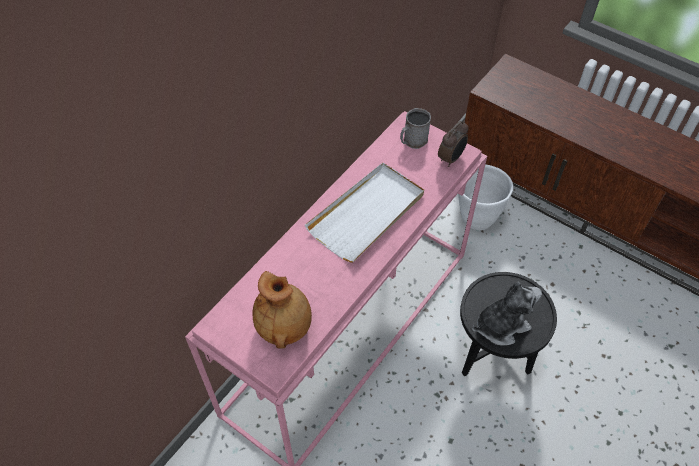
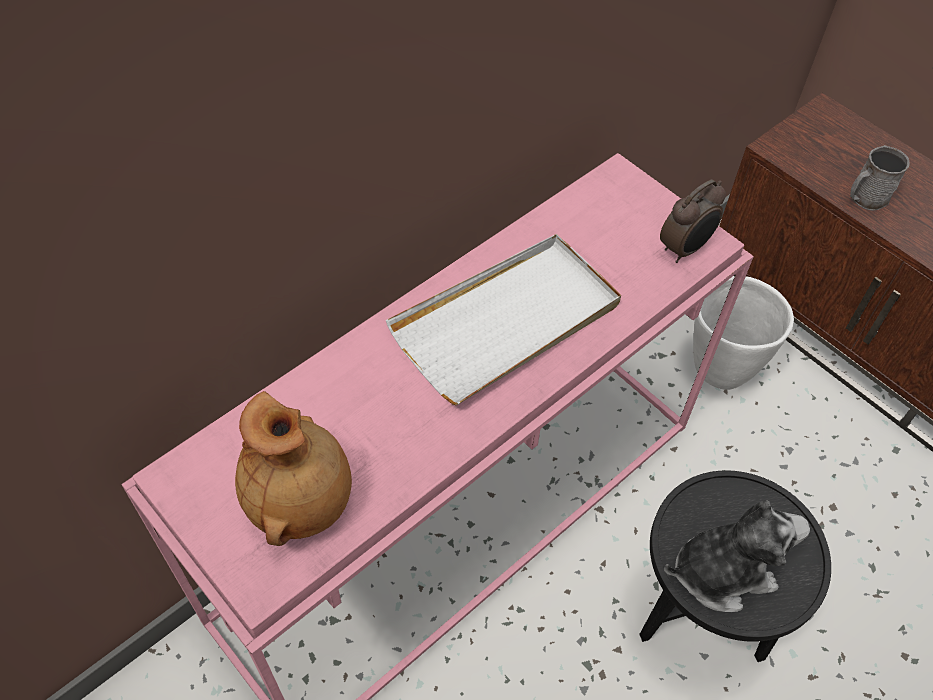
camera: 10 degrees right, 0 degrees up
(412, 141) = (621, 207): grey mug -> grey mug (865, 198)

